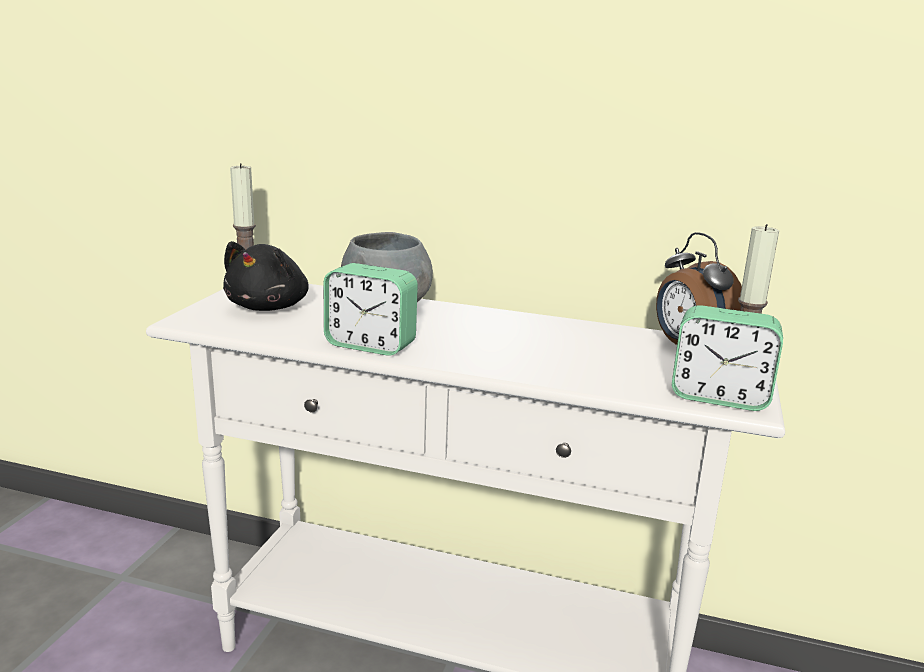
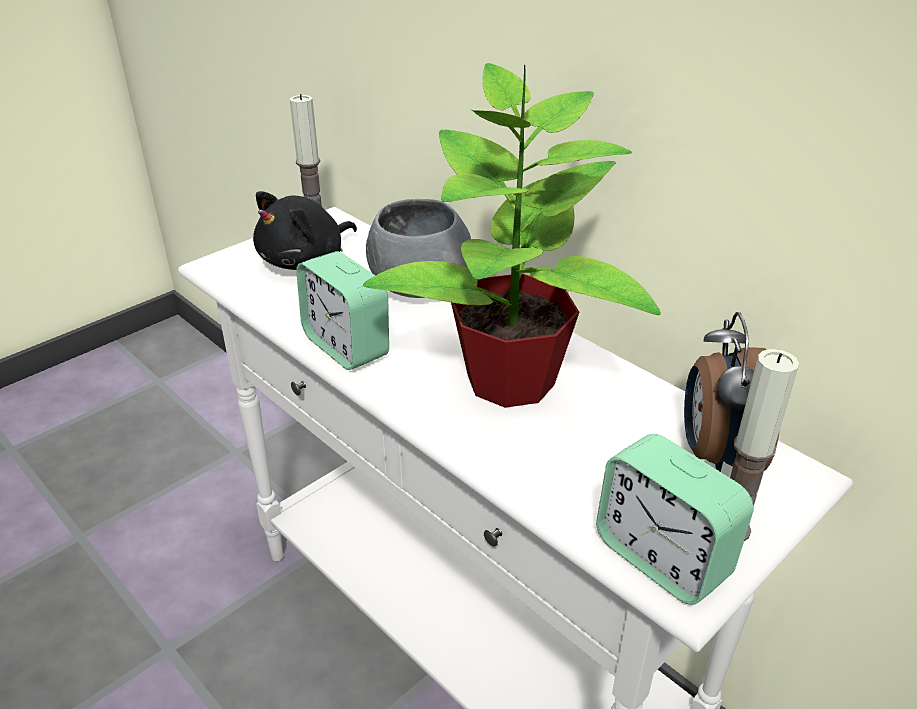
camera: 30 degrees right, 15 degrees up
(518, 341) = (510, 382): none -> potted plant

